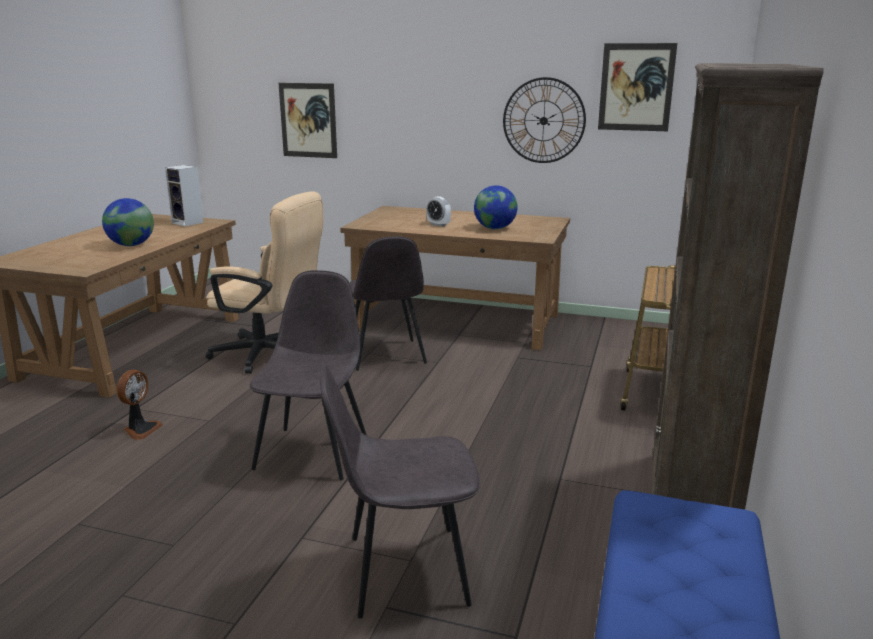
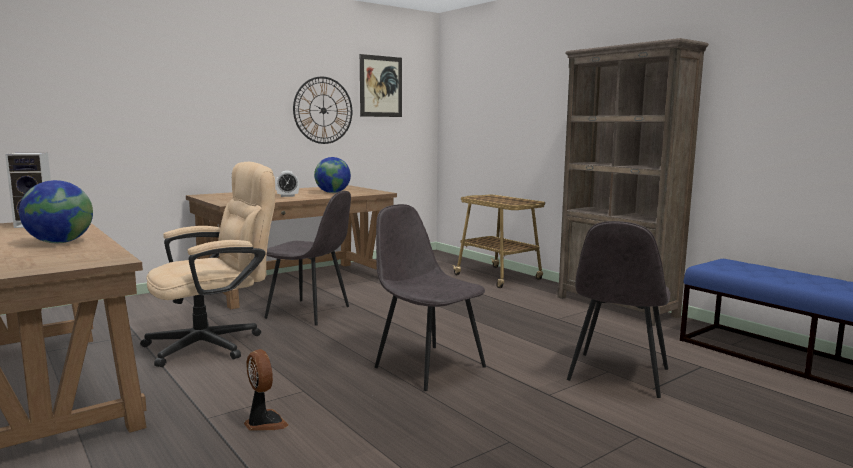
camera: 55 degrees left, 10 degrees down
(308, 120) = (89, 112): picture -> none

